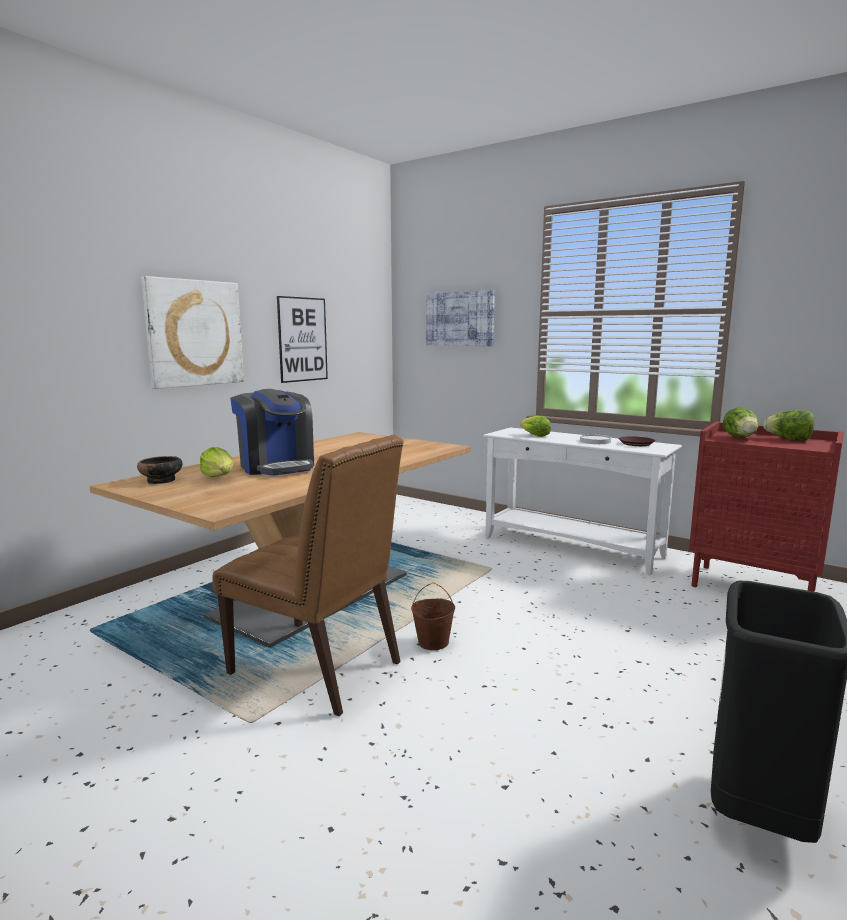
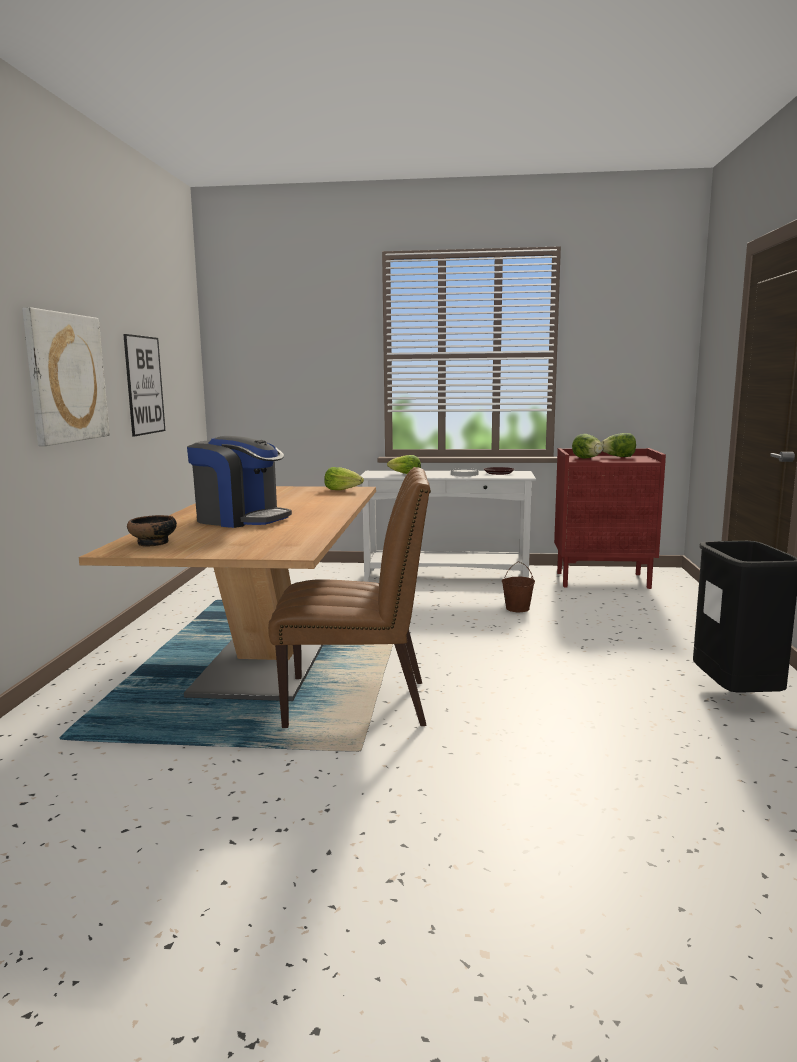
camera: 30 degrees left, 0 degrees up
(219, 477) = (209, 533): lettuce -> lettuce (343, 490)
(433, 642) = (428, 663): brown bucket -> brown bucket (517, 608)
(459, 319) = (292, 361): picture -> none

